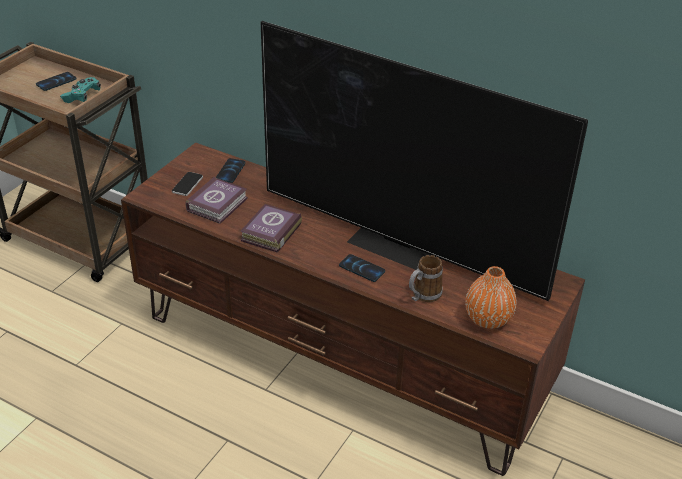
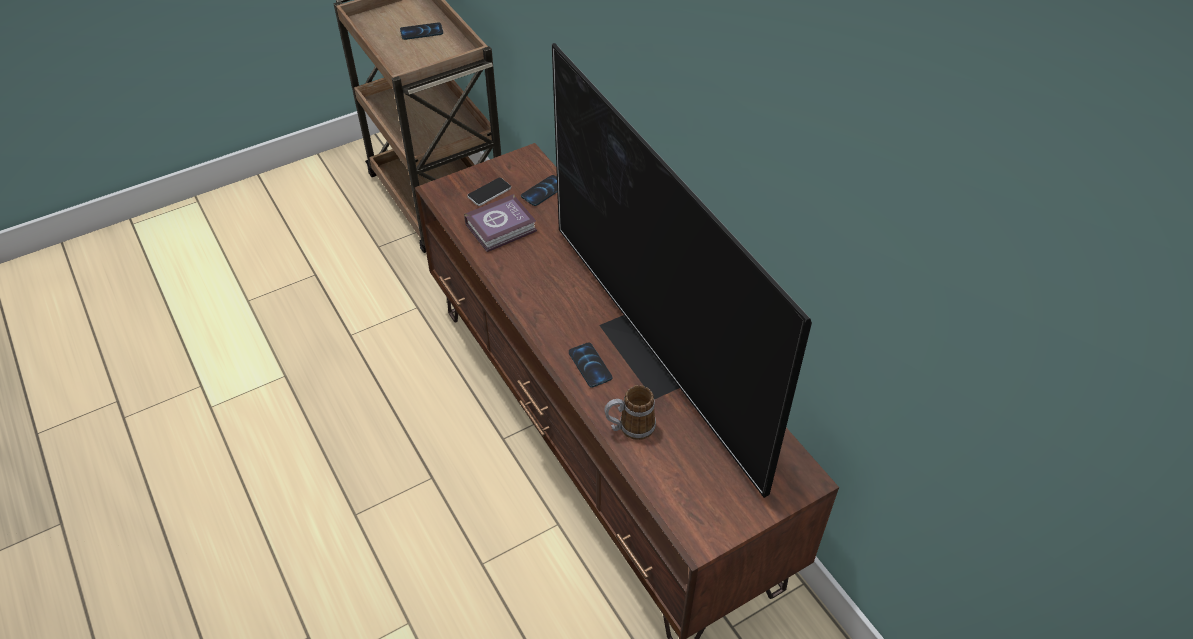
camera: 30 degrees right, 10 degrees up
(82, 96) = (432, 57): turquoise game controller -> none
(269, 233) = (528, 282): book -> none
(488, 319) = (680, 488): orange vase -> none

